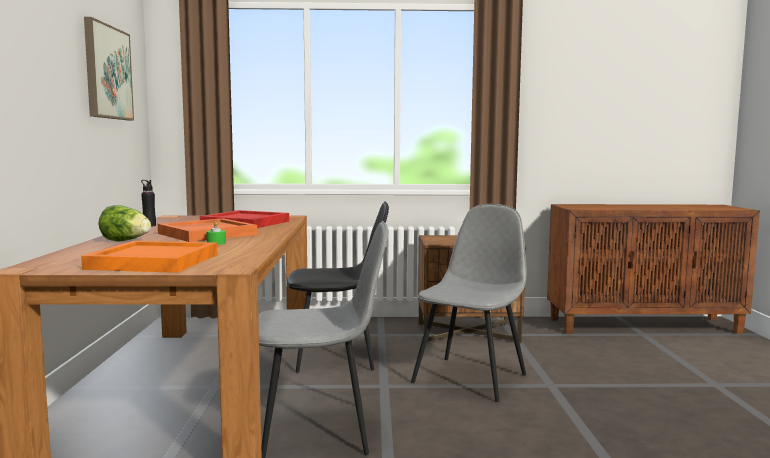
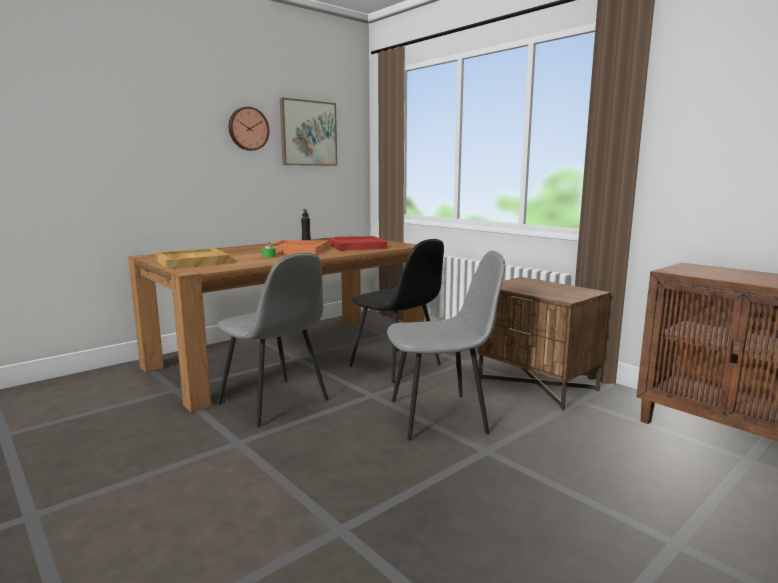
camera: 50 degrees right, 5 degrees up
(59, 58) = (248, 129): none -> wall clock
(126, 241) = (246, 248): lettuce -> none
(152, 262) = (192, 261): orange tray -> beige tray

